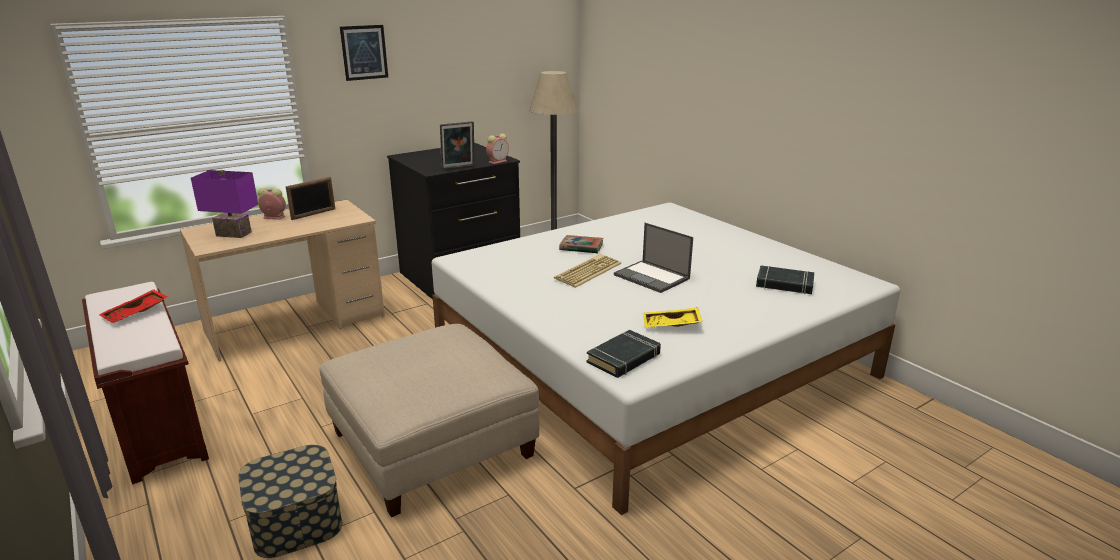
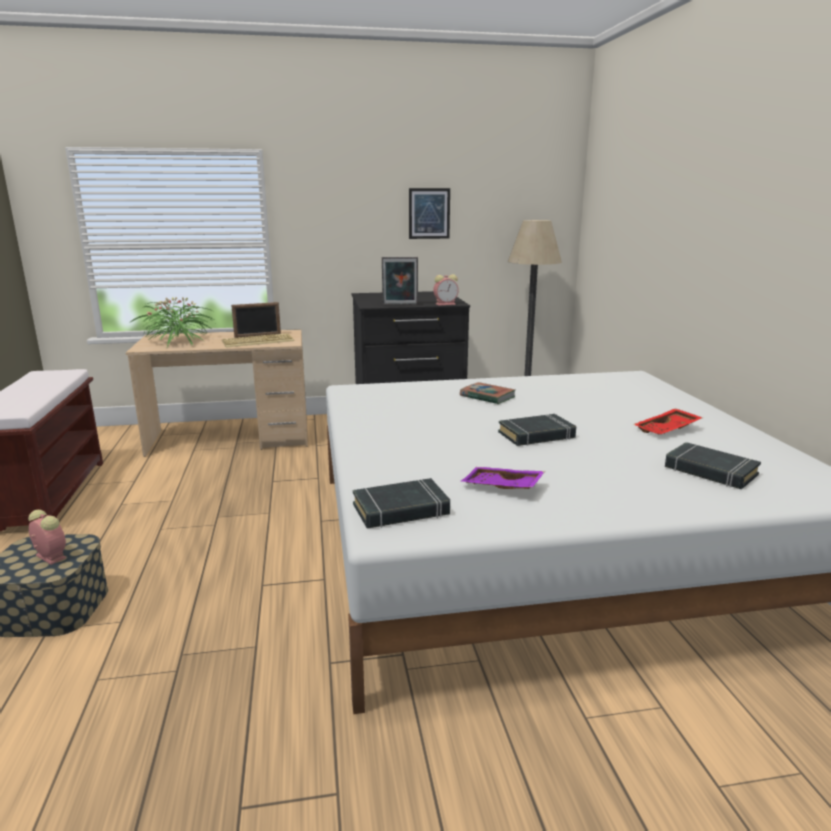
camera: 25 degrees right, 5 degrees down
(136, 313) = (39, 388): red tray -> red tray (667, 430)
(235, 233) = (178, 341): purple table lamp -> potted plant
(273, 217) = (223, 334): alarm clock -> alarm clock (49, 556)
(364, 52) = (337, 189): picture -> picture (429, 213)
(433, 444) = (235, 571): beige ottoman -> none
(587, 271) = (467, 418): keyboard -> keyboard (258, 341)
(652, 277) = (536, 435): laptop -> black book
(671, 325) = (501, 487): yellow tray -> purple tray

